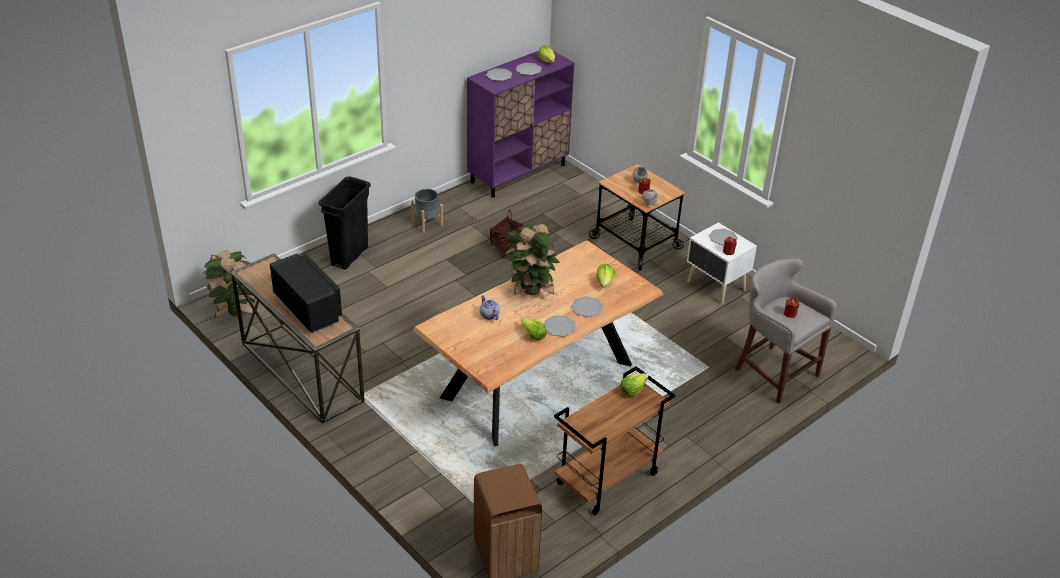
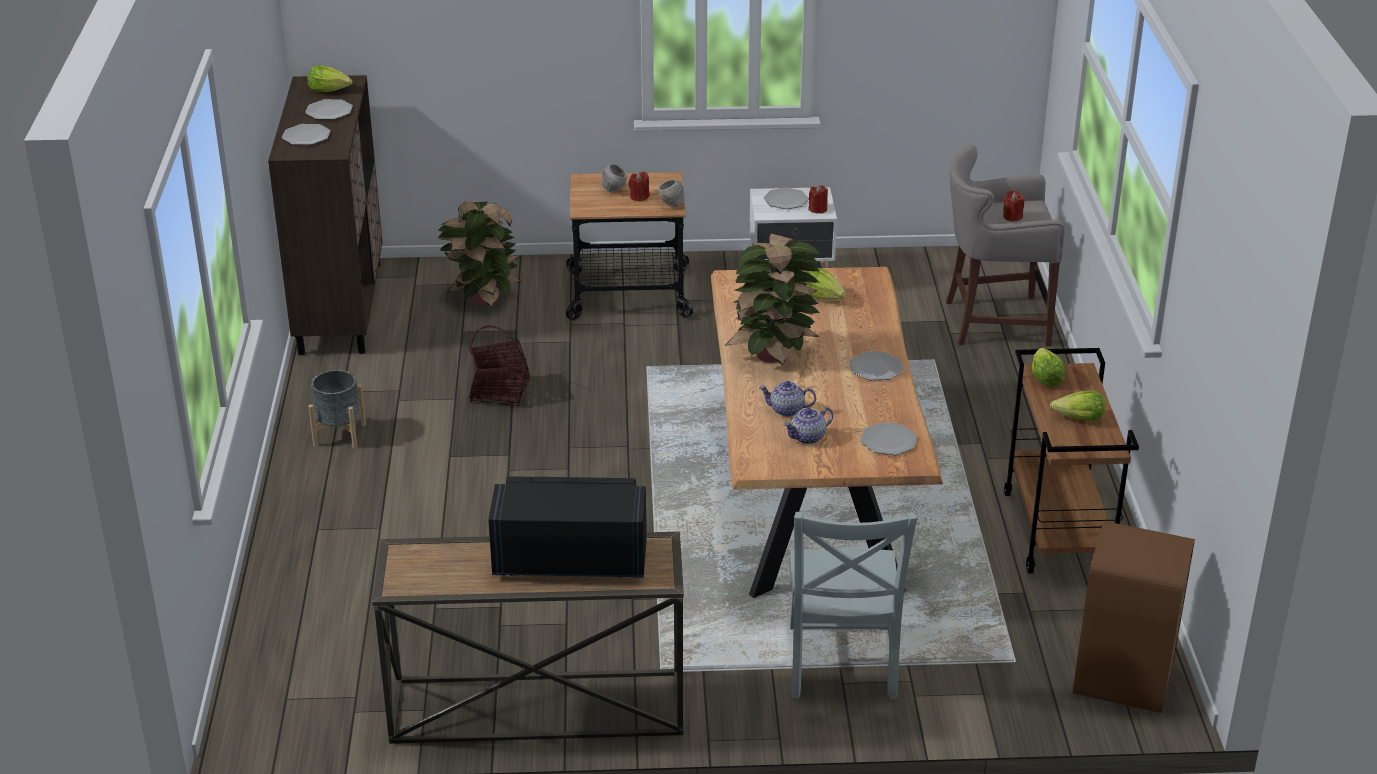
camera: 50 degrees left, 5 degrees down
(235, 311) = (293, 717): potted plant -> potted plant (482, 299)
(349, 256) = (316, 541): black trash can -> none
(418, 450) = (840, 666): none -> grey chair
(473, 332) = (807, 437): none -> teapot
(518, 173) = (340, 307): purple cabinet -> brown cabinet
(532, 335) = (869, 394): lettuce -> lettuce (1079, 418)
(587, 307) = (859, 331): plate -> plate (888, 441)

